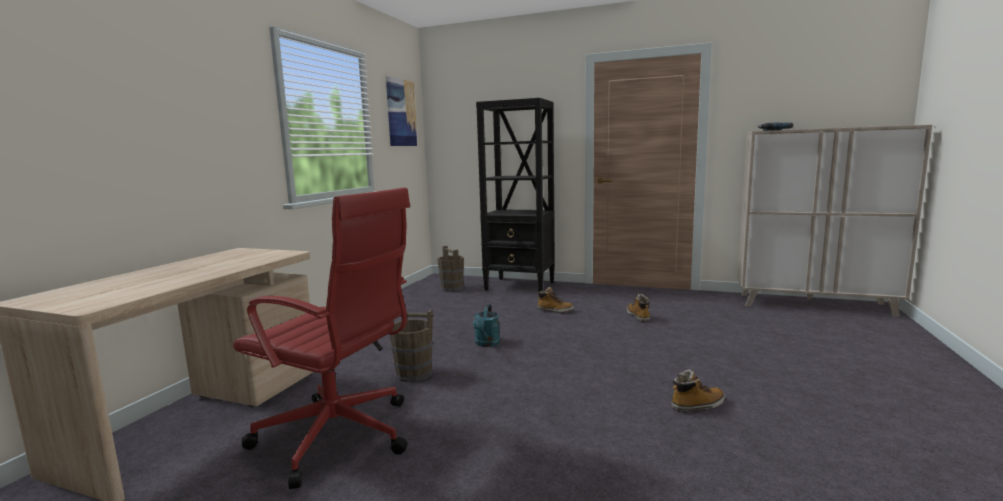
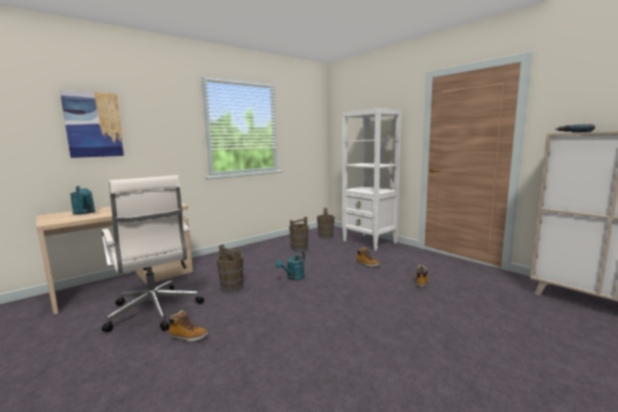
camera: 30 degrees right, 0 degrees up
(120, 284) = (85, 213): none -> turquoise watering can
(339, 437) = (154, 312): red office chair -> white office chair
(401, 113) = (306, 120): picture -> picture (94, 125)
(437, 308) = (299, 248): none -> brown bucket
(520, 286) = (369, 242): black bookcase -> white bookcase
(697, 405) = (362, 364): boot -> boot (188, 337)

